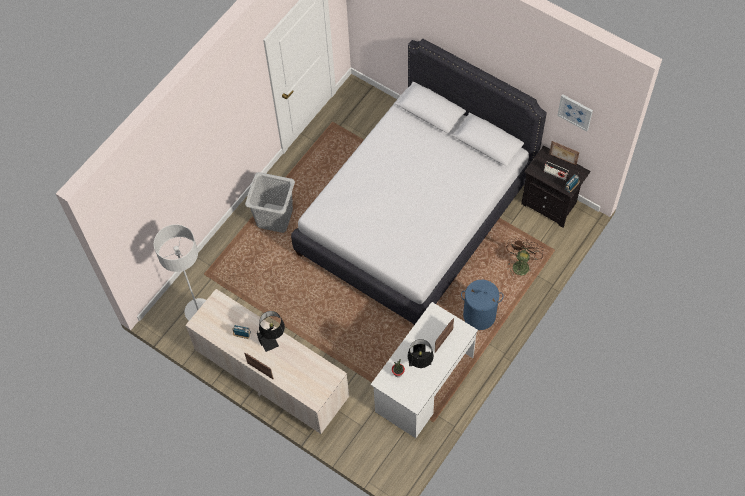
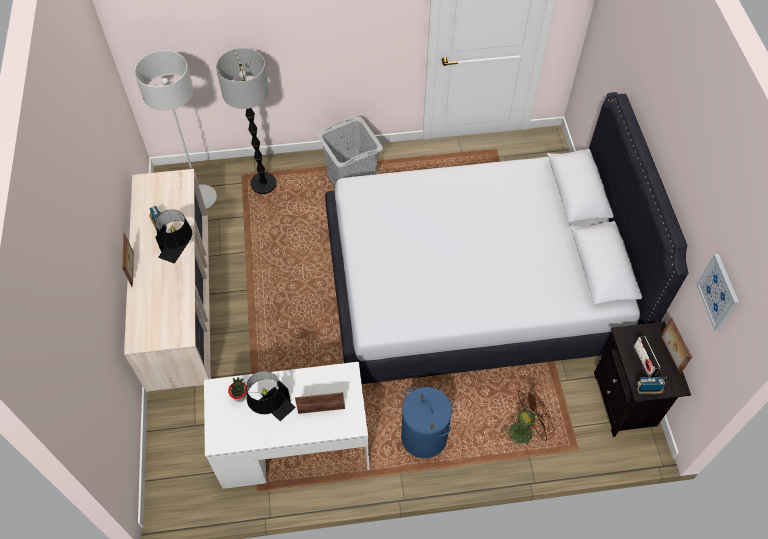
camera: 45 degrees right, 5 degrees down
(225, 267) = (263, 184): none -> floor lamp

